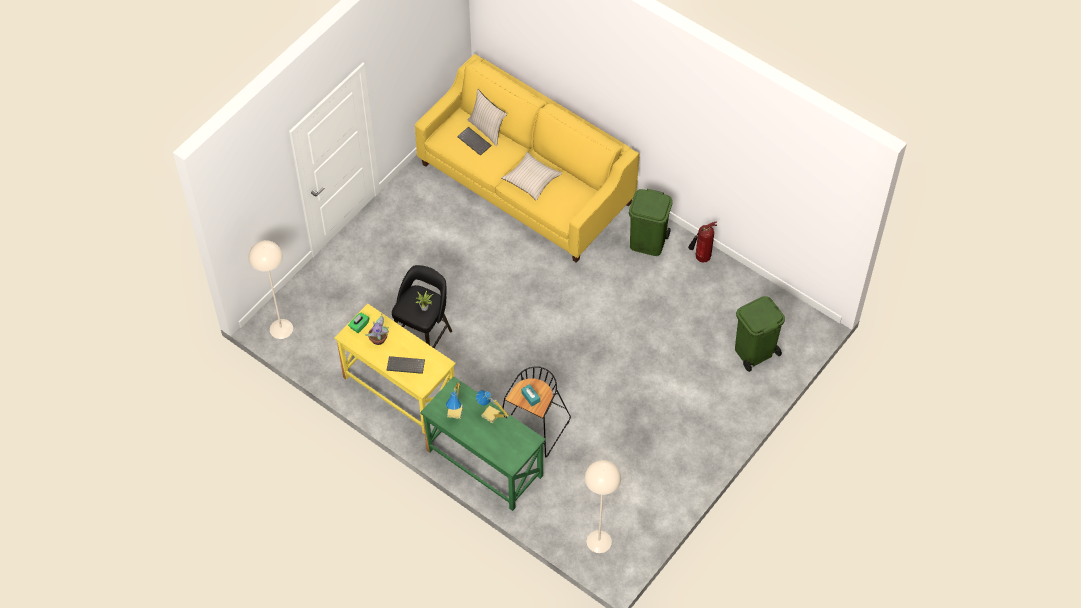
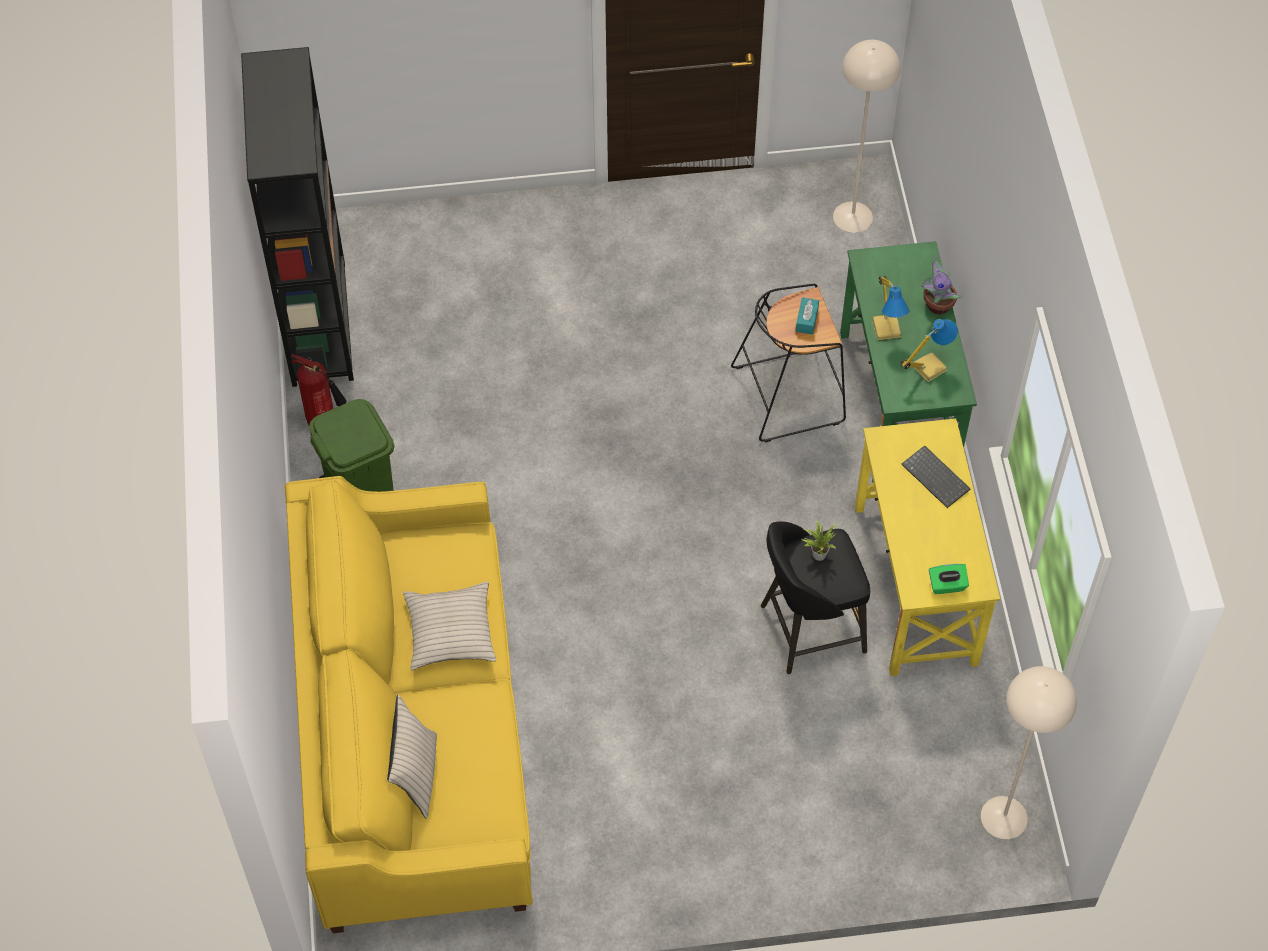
camera: 135 degrees left, 0 degrees up
(379, 339) = (937, 542): potted plant -> potted plant (936, 305)
(475, 141) = (458, 768): keyboard -> none
(754, 352) = (416, 263): green trash can -> none
(757, 293) = (319, 323): none -> black bookcase

